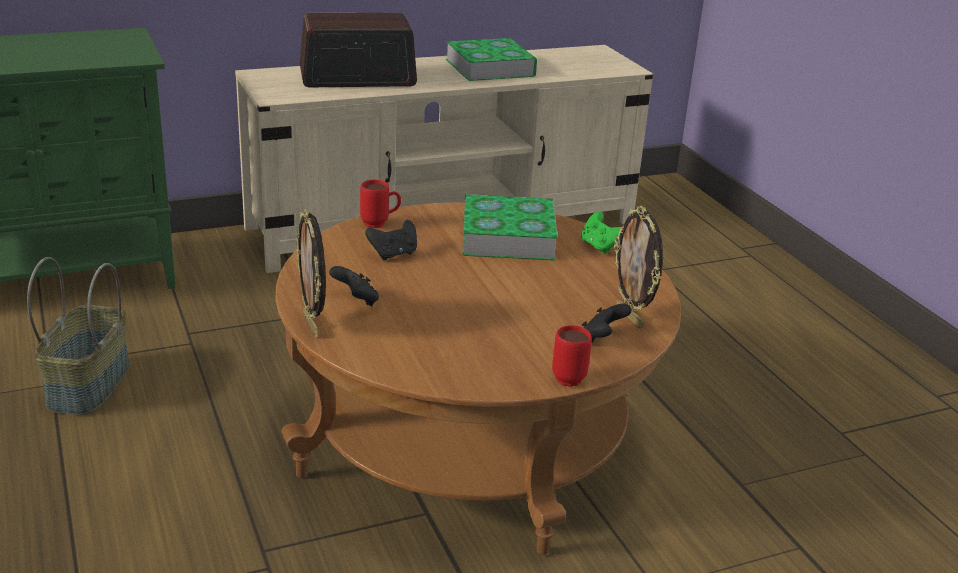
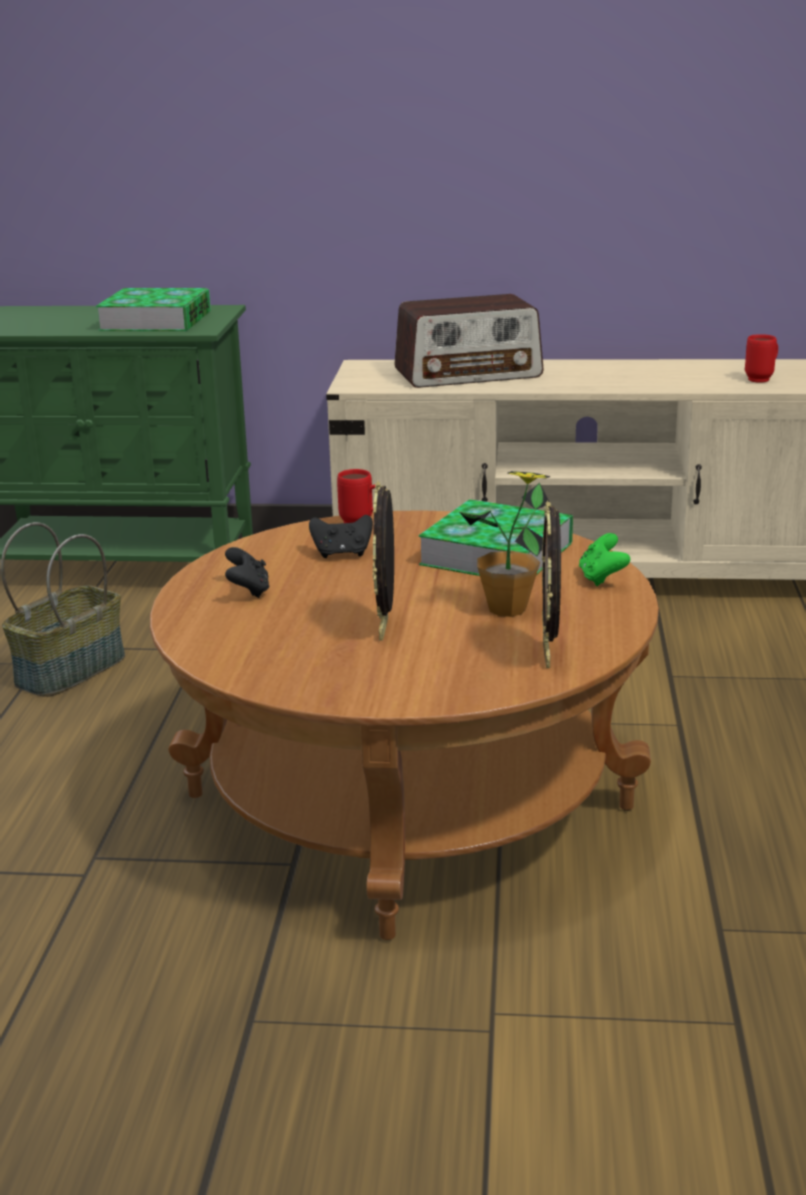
camera: 30 degrees right, 5 degrees down
(312, 326) = (176, 606): picture frame -> picture frame (386, 629)
(356, 77) = (469, 374): radio -> radio turned 150 degrees clockwise
(490, 67) = (646, 374): book -> book (156, 320)
(564, 284) = (507, 609): none -> potted plant
(571, 376) = (400, 700): red mug -> red mug (762, 379)
(601, 339) = (484, 670): black game controller -> none

